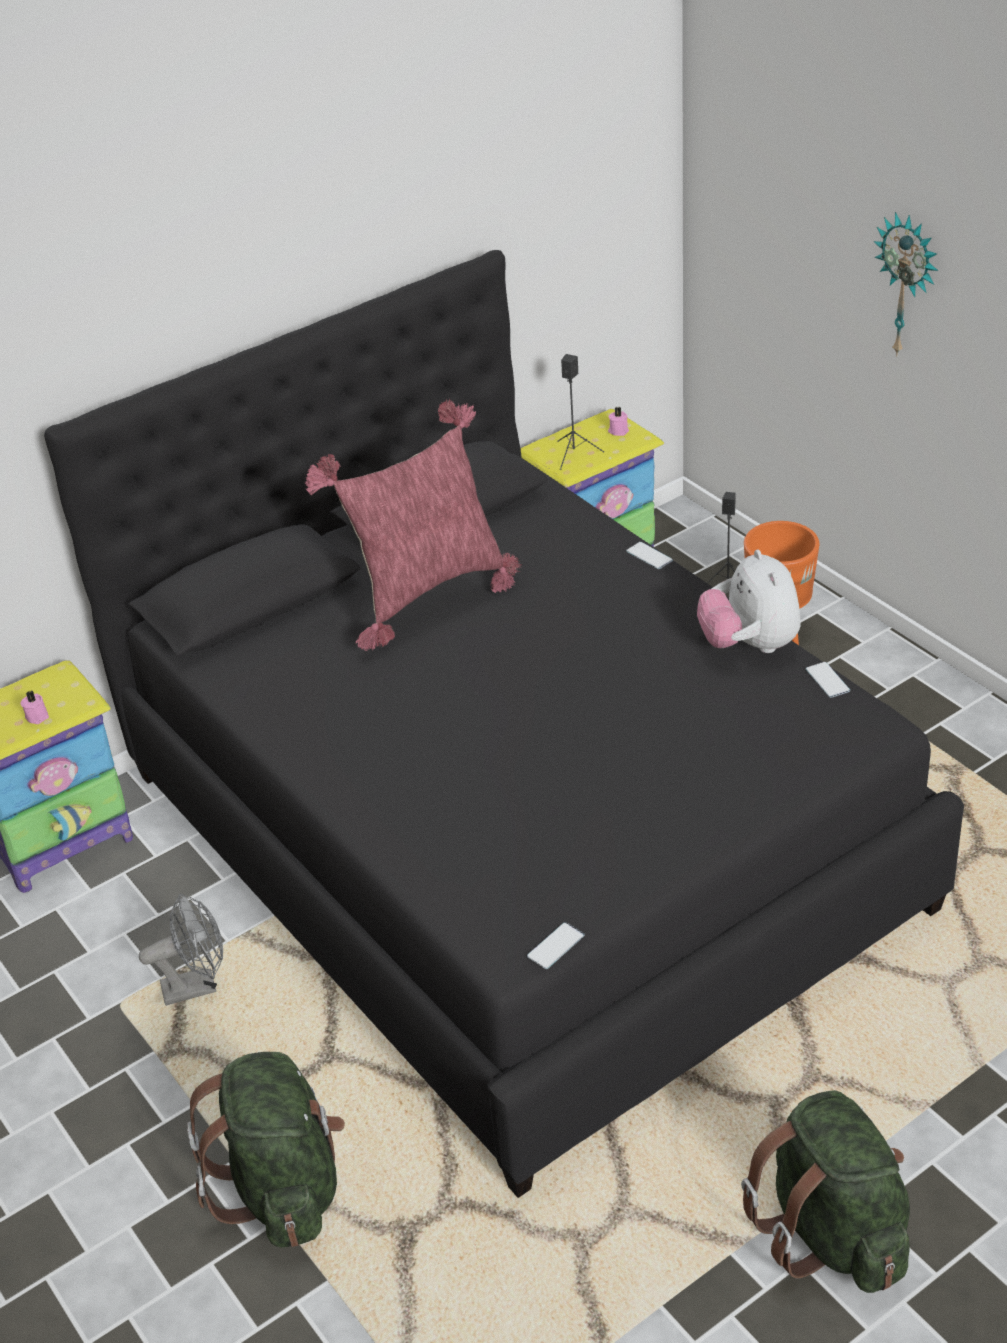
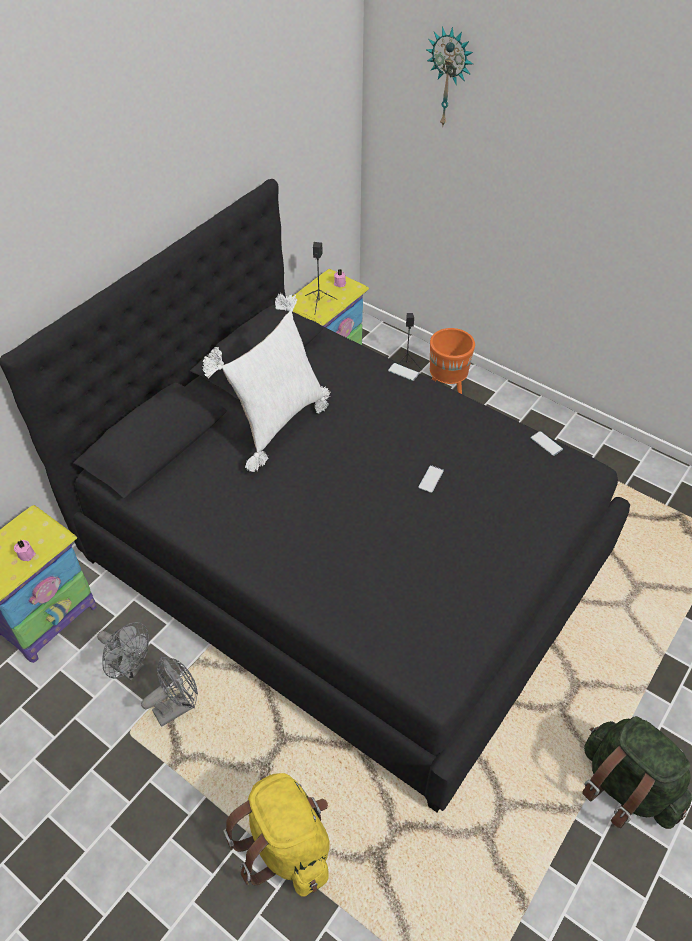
camera: 20 degrees left, 10 degrees up
(151, 925) = (130, 668): none -> grey fan
(283, 1187) = (286, 844): green backpack -> yellow backpack
(425, 604) = (275, 428): red pillow -> white pillow
(555, 946) = (463, 673): phone -> phone (431, 479)
(749, 645) = (490, 426): plush toy -> none
(907, 285) = (537, 179): wall clock -> wall clock (449, 77)

